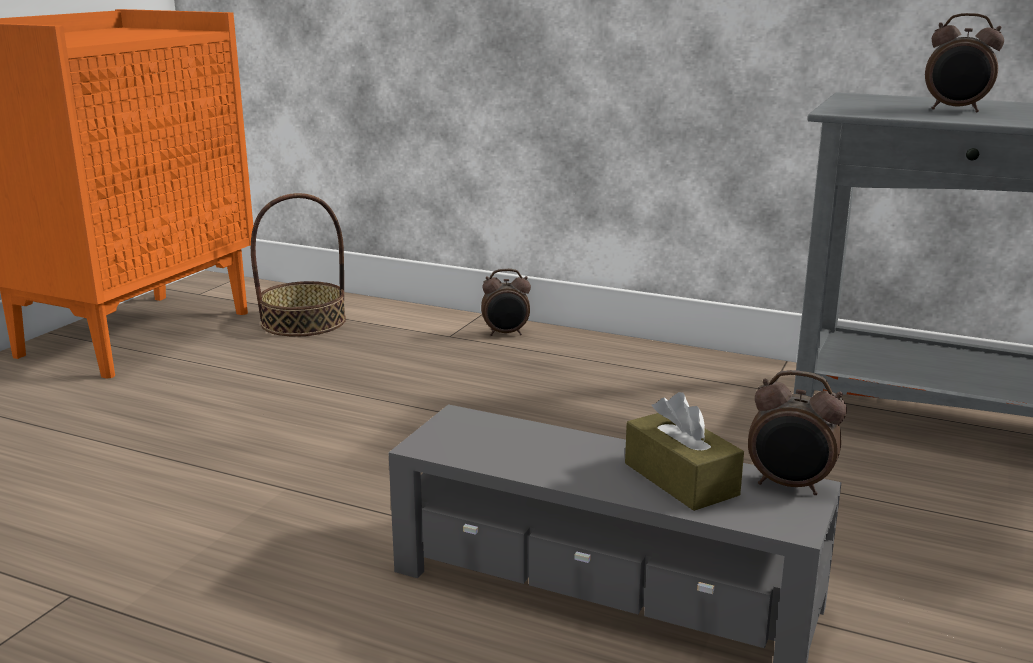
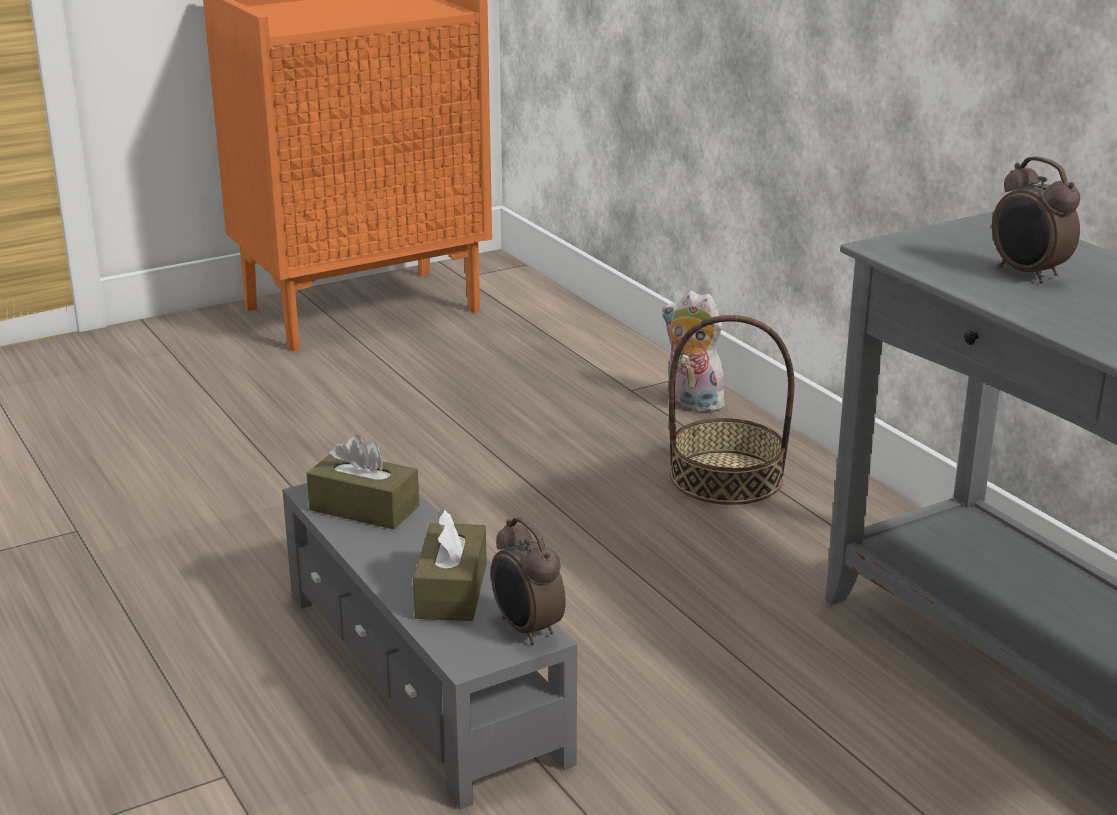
camera: 35 degrees right, 5 degrees up
(303, 321) = (516, 335): basket -> basket (726, 477)
(493, 443) = (364, 508): none -> brown tissue box
(506, 334) = (690, 403): alarm clock -> plush toy

